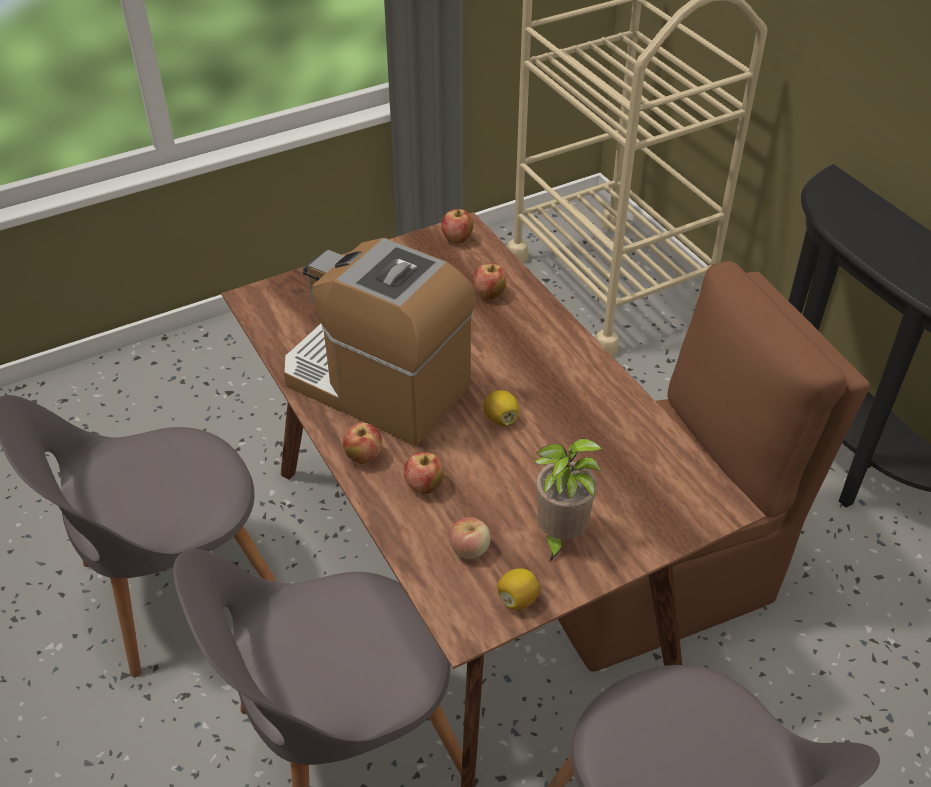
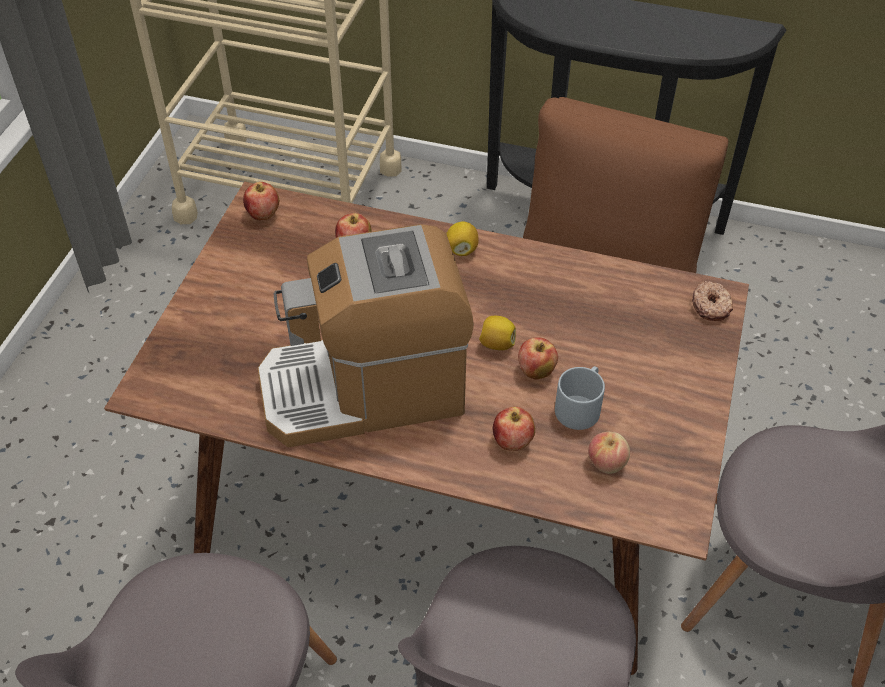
camera: 45 degrees left, 5 degrees up
(363, 457) = (435, 456): apple -> apple (536, 371)
(503, 499) = (579, 405): none -> grey mug
(517, 599) = (683, 472): lemon -> lemon (461, 249)
(559, 536) = (650, 402): potted plant -> none
(707, 508) = (711, 306): none -> donut

